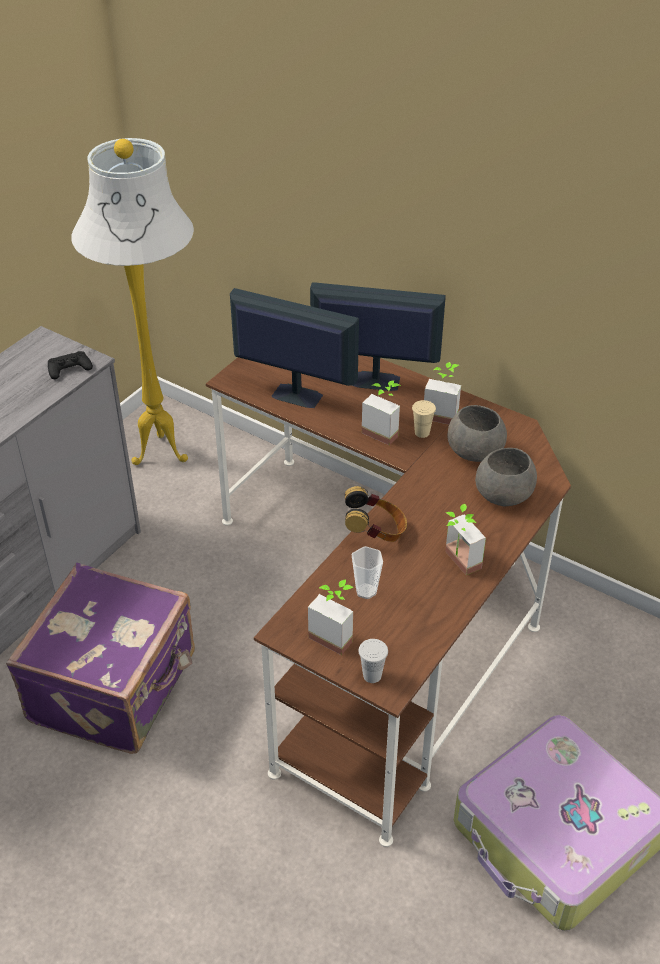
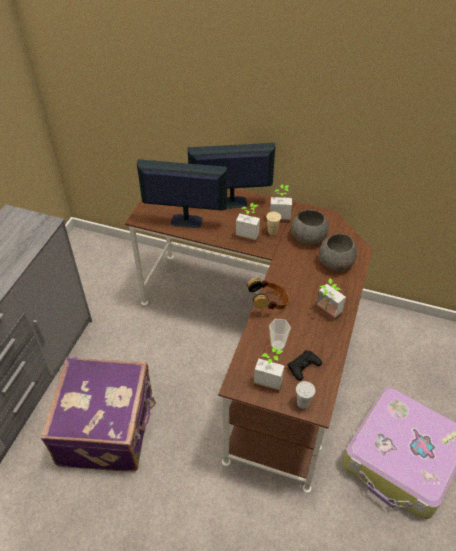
camera: 15 degrees left, 5 degrees up
(69, 369) = (36, 231): black game controller -> black game controller (303, 366)
(163, 453) = (90, 266): white floor lamp -> none

